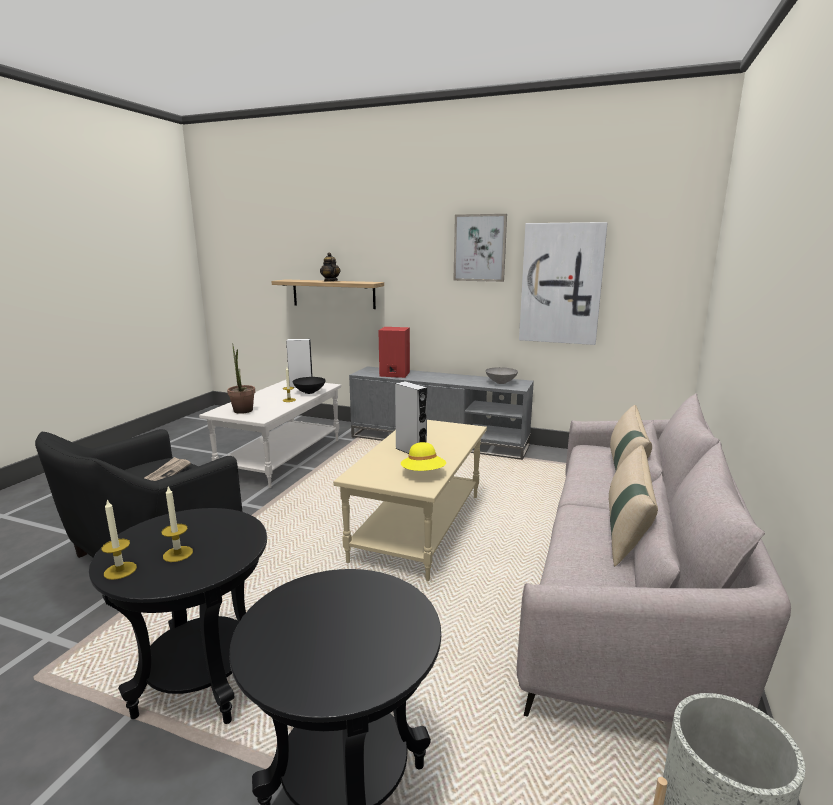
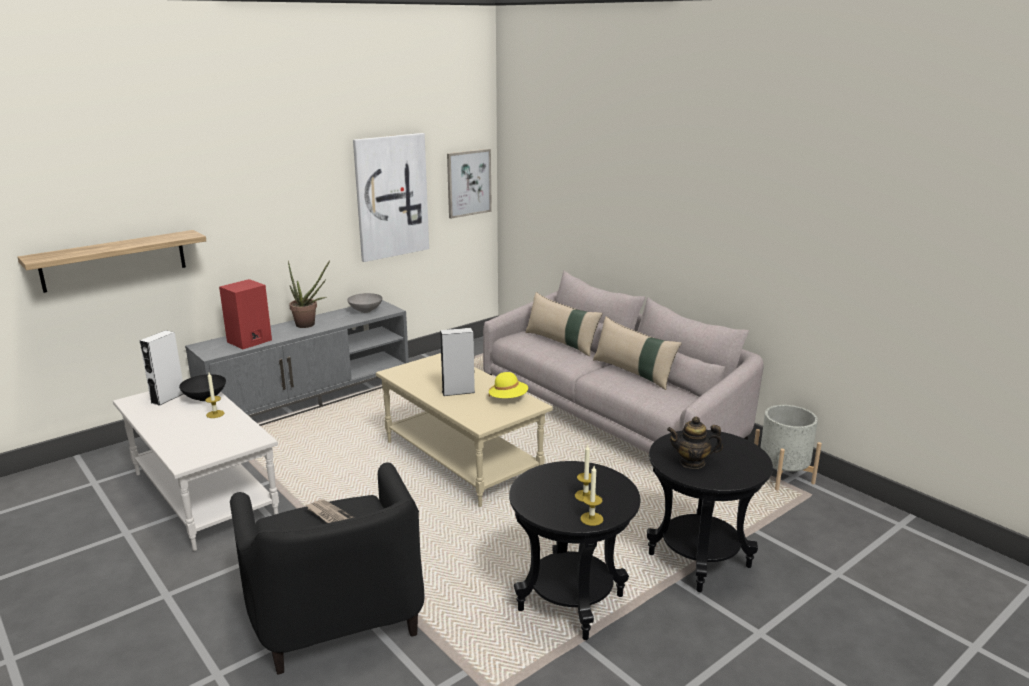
camera: 60 degrees left, 5 degrees up
(243, 412) = (214, 446): potted plant -> potted plant (309, 325)
(330, 281) = (120, 244): teapot -> teapot (692, 462)
(480, 248) = (308, 170): picture -> picture (468, 183)

